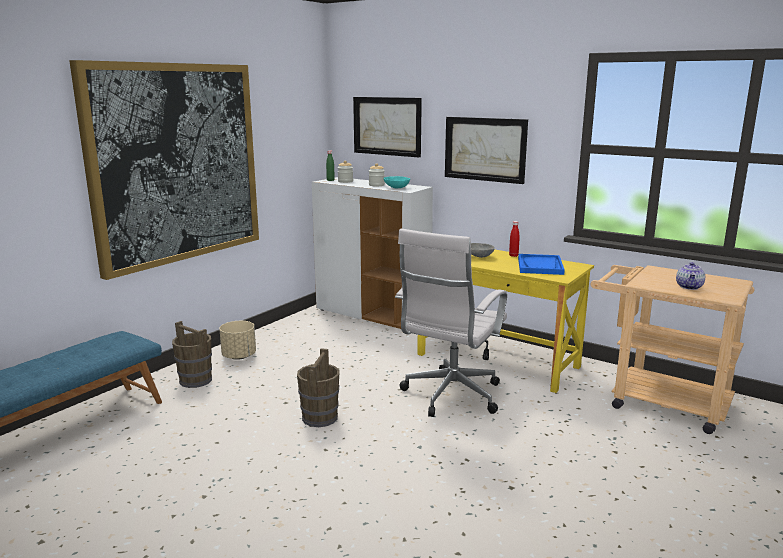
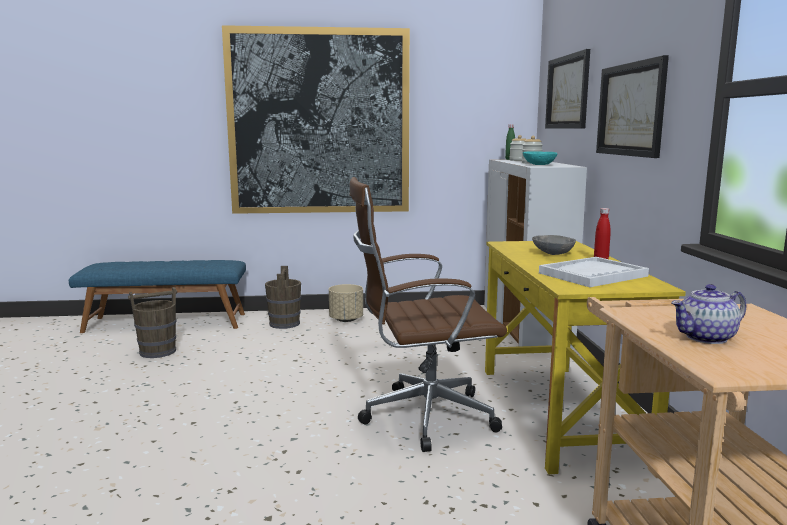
camera: 50 degrees right, 5 degrees down
(319, 418) = (287, 380): brown bucket -> brown bucket (157, 352)
(450, 397) = (422, 417): white office chair -> brown office chair
(540, 266) = (592, 275): blue tray -> white tray

